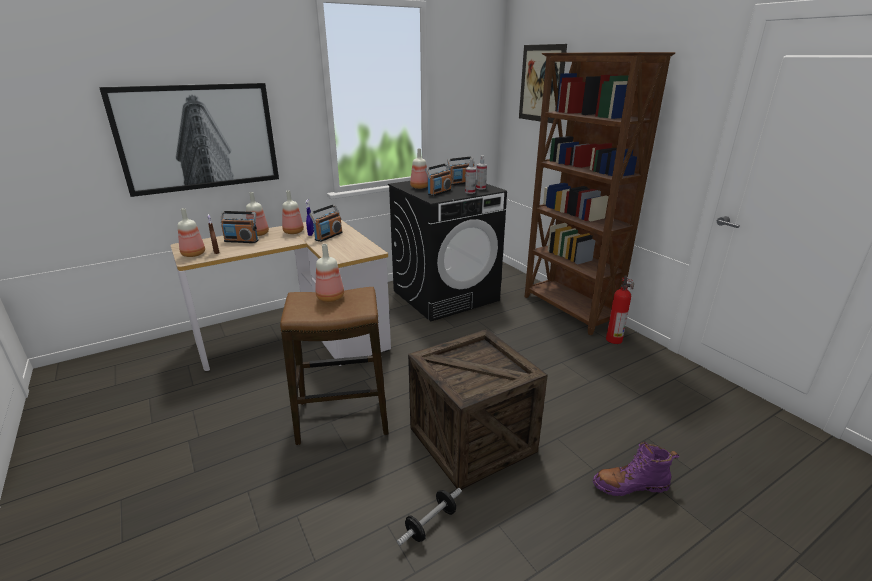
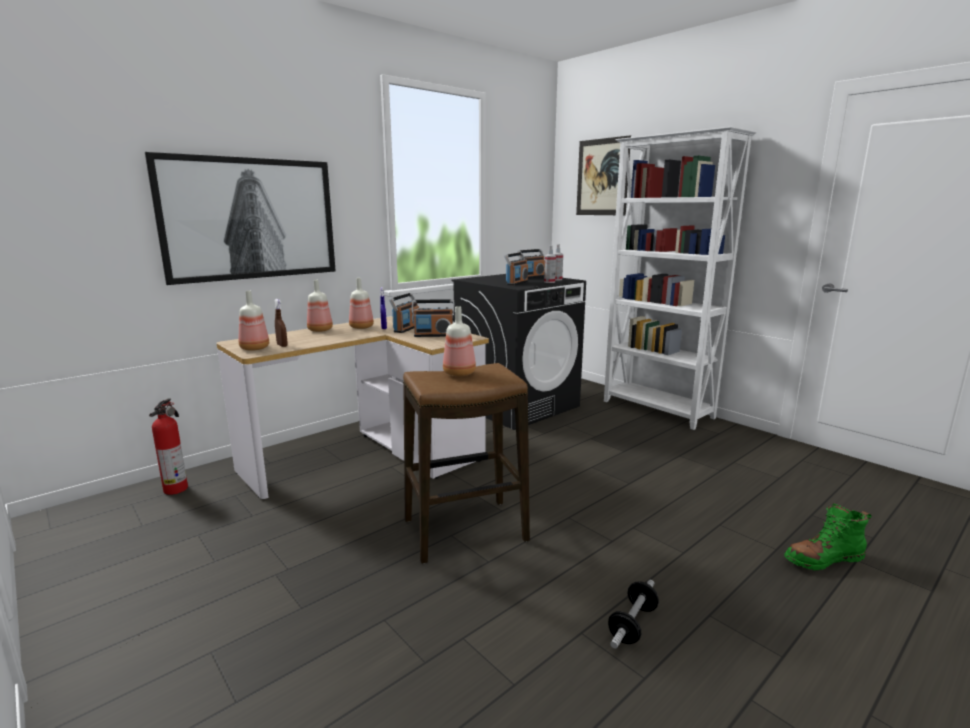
camera: 10 degrees left, 10 degrees down
(241, 241) = (305, 336): radio -> radio (433, 335)
(418, 187) = (489, 280): bottle -> none
(472, 439) = (628, 536): crate -> none
(568, 310) = (657, 410): brown bookcase -> white bookcase
(614, 339) = (719, 431): fire extinguisher -> fire extinguisher (177, 488)
(630, 485) = (823, 559): purple boot -> green boot

